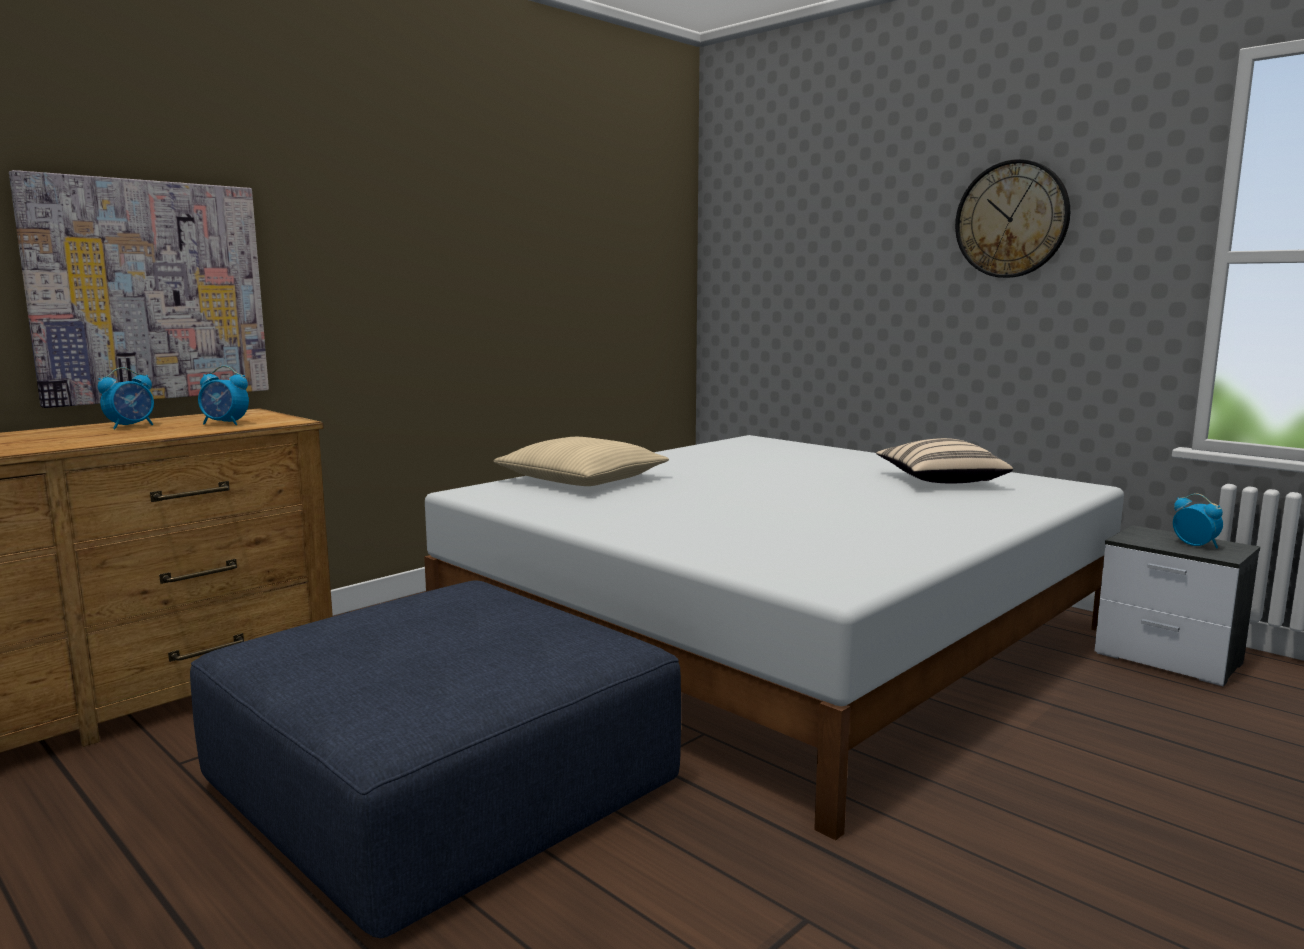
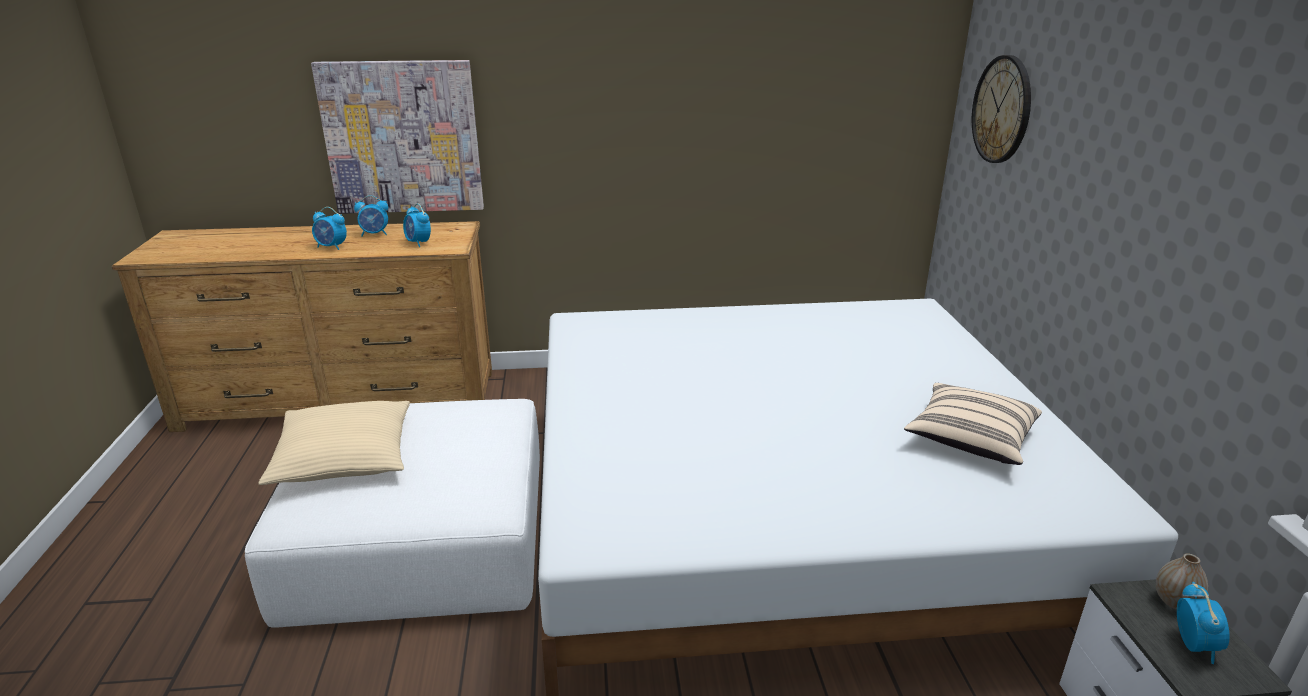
camera: 40 degrees right, 15 degrees up
(90, 438) = (332, 247): none -> alarm clock
(445, 784) = (423, 539): blue ottoman -> white ottoman
(582, 479) = (670, 329): beige pillow -> beige pillow (344, 456)
(1011, 219) = (1206, 145): wall clock -> wall clock (1002, 109)
(1152, 534) = (1174, 602): none -> vase

